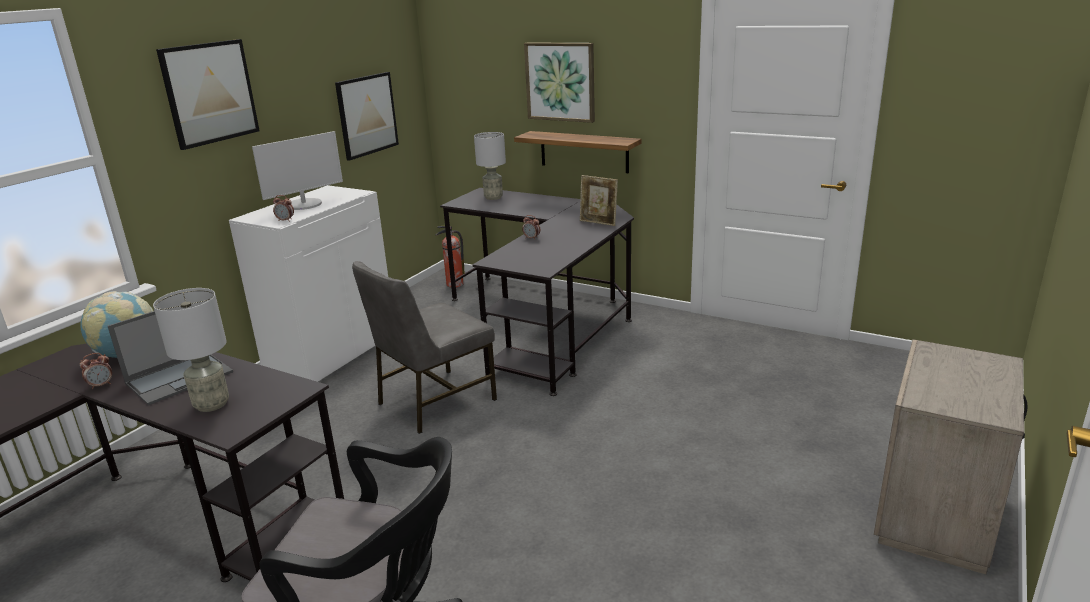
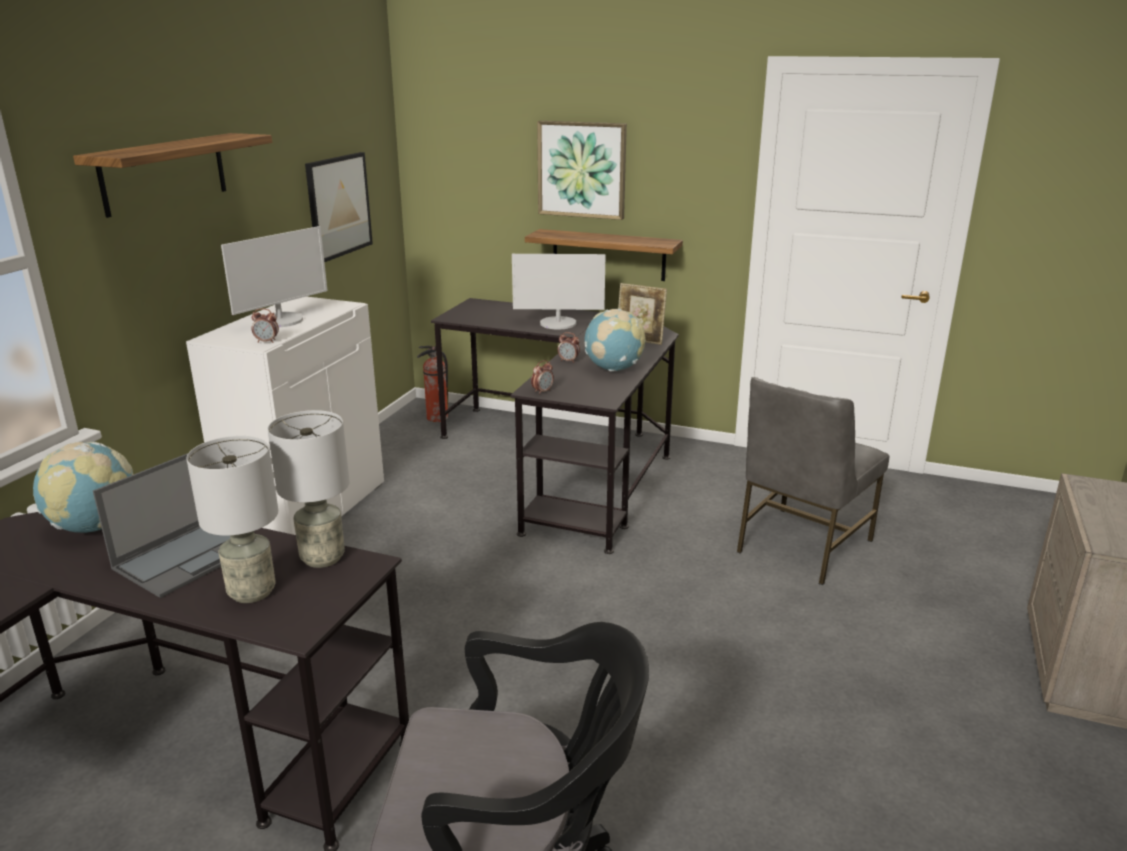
camera: 10 degrees left, 0 degrees up
(101, 385) = (76, 572): alarm clock -> alarm clock (542, 391)
(209, 93) = (164, 173): picture -> shelf
(434, 401) = (463, 568): grey chair -> grey chair (801, 546)
(493, 197) = (493, 310): grey table lamp -> grey table lamp (321, 558)
(539, 208) = (558, 323): none -> monitor
(565, 245) = (614, 369): none -> globe

